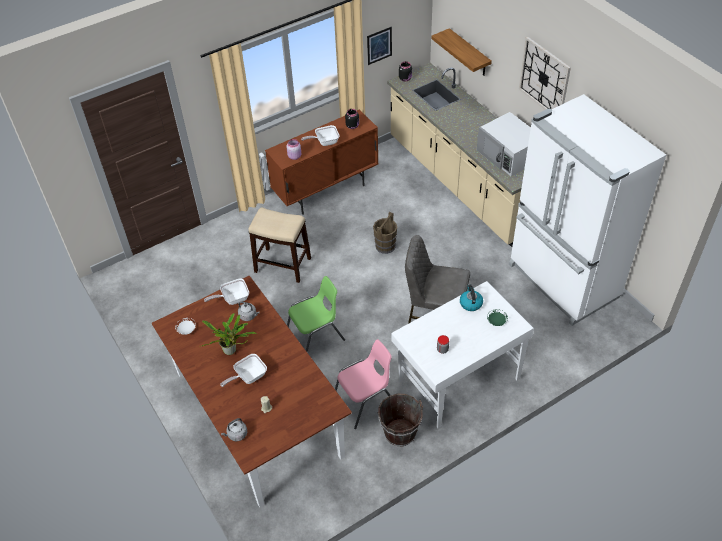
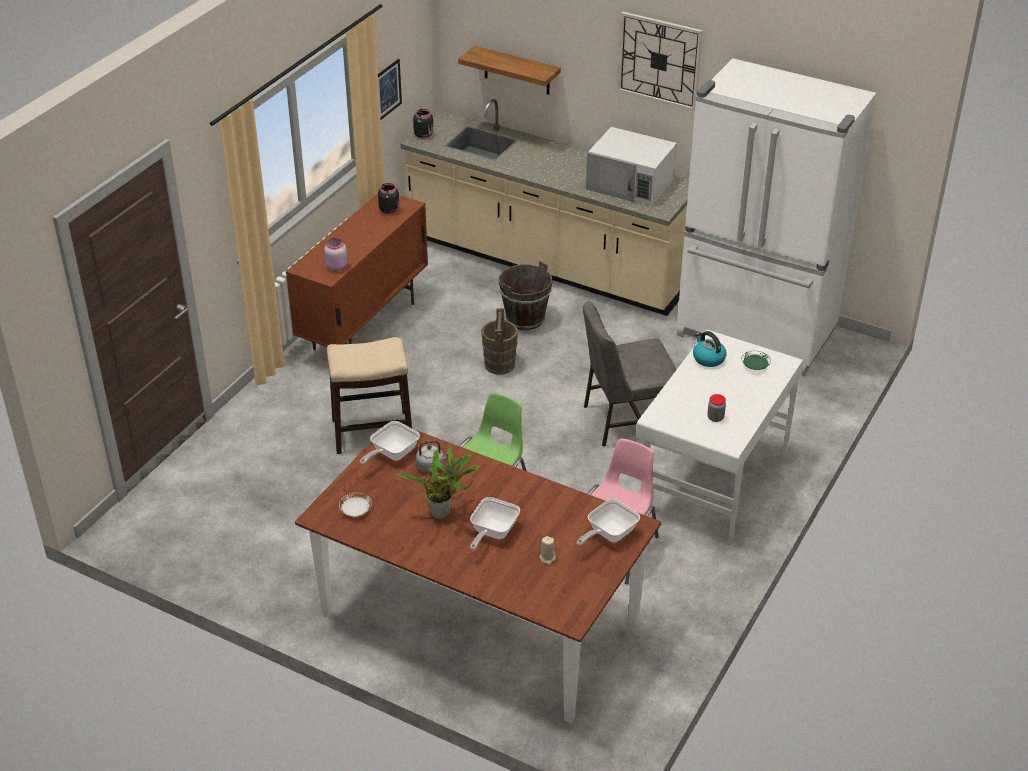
camera: 30 degrees left, 10 degrees down
(236, 435) = (532, 602): grey kettle -> none
(324, 142) = (366, 239): frying pan -> frying pan (608, 535)
(400, 433) = (688, 567): brown bucket -> brown bucket (525, 319)

